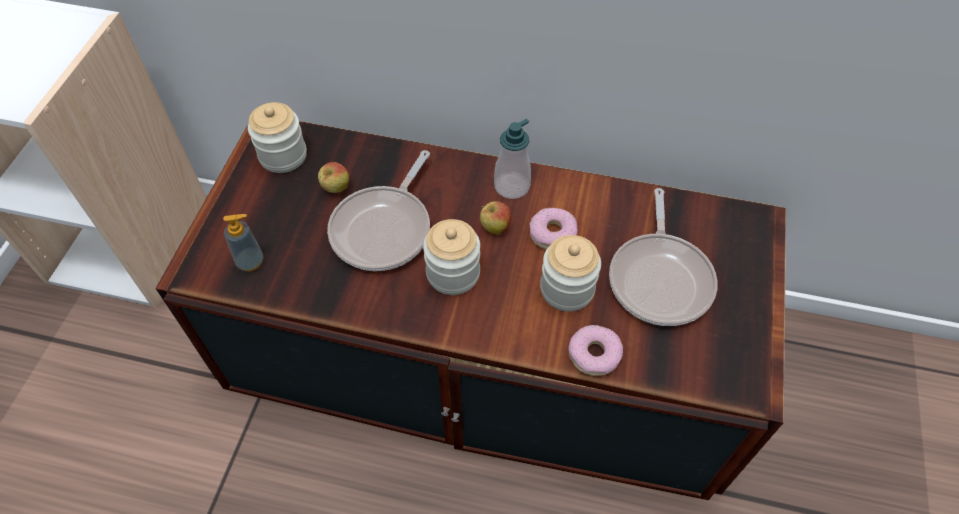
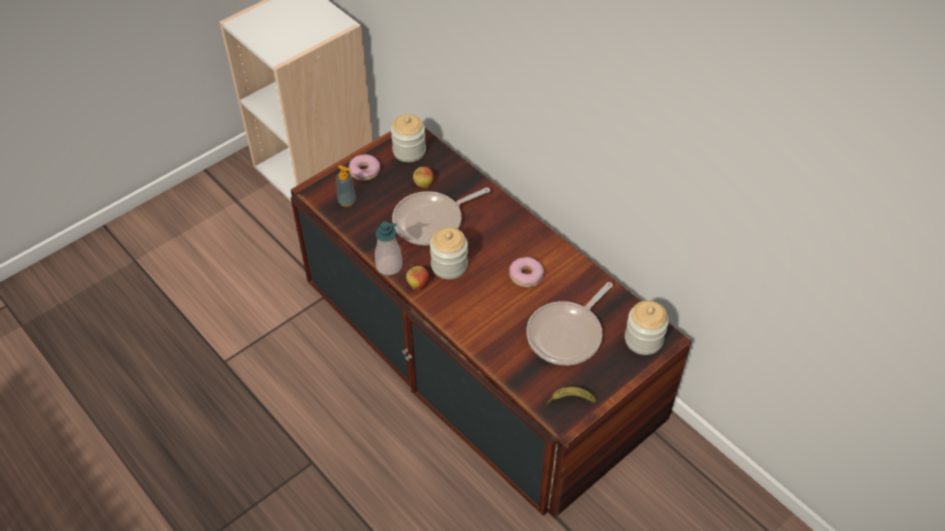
camera: 35 degrees right, 5 degrees down
(495, 228) = (495, 254): apple -> apple (418, 285)
(512, 186) = (526, 236): soap dispenser -> soap dispenser (389, 266)
(567, 289) = (506, 309): jar -> jar (643, 339)
(594, 354) = (489, 350): donut -> donut (364, 171)
(736, 359) = (569, 400): none -> banana

